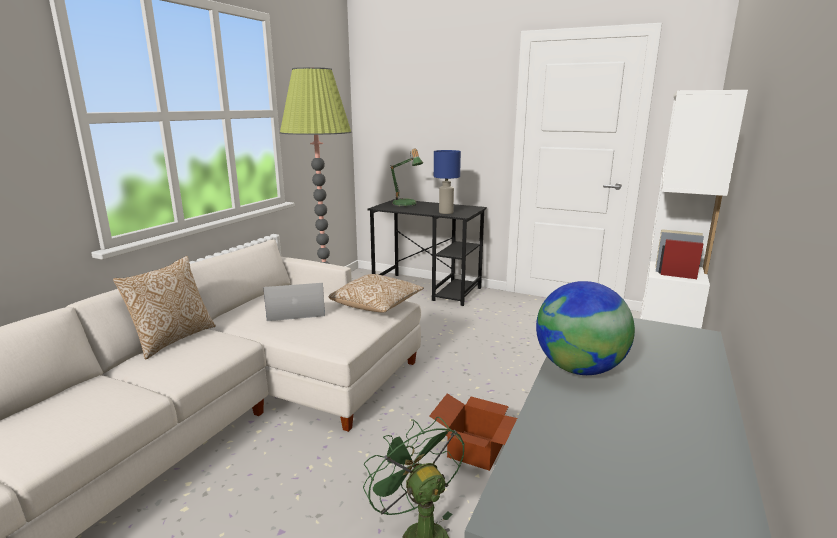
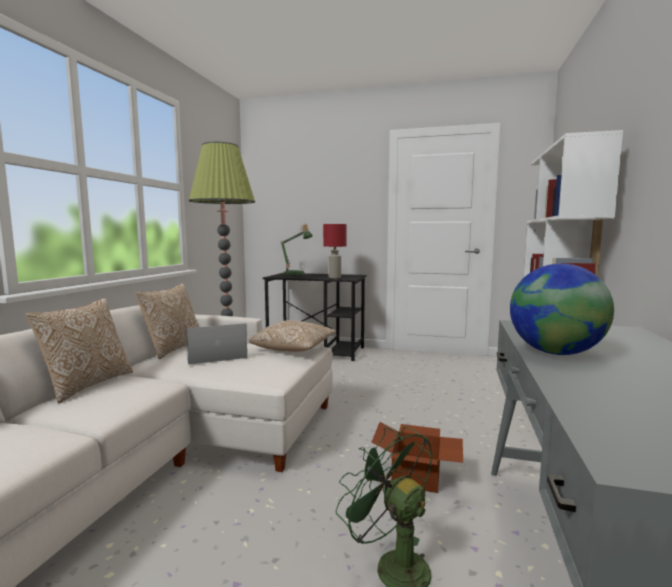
camera: 10 degrees left, 10 degrees down
(259, 297) = (173, 349): none -> pillow
(445, 212) = (334, 278): blue table lamp -> red table lamp

